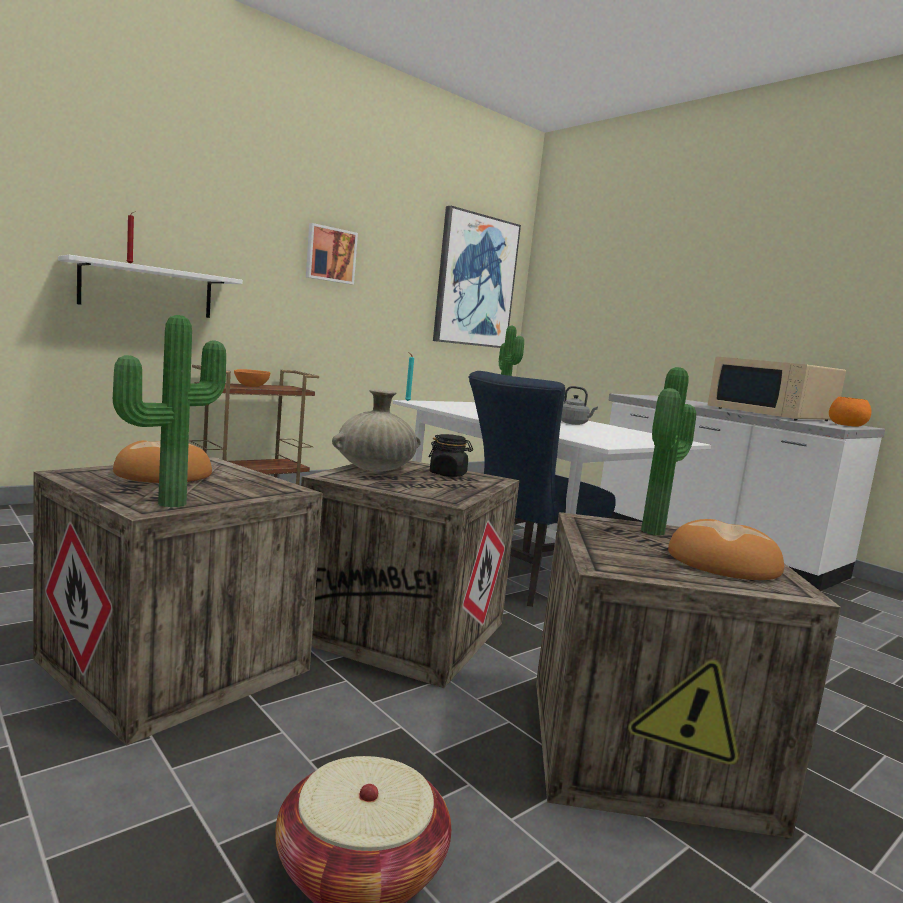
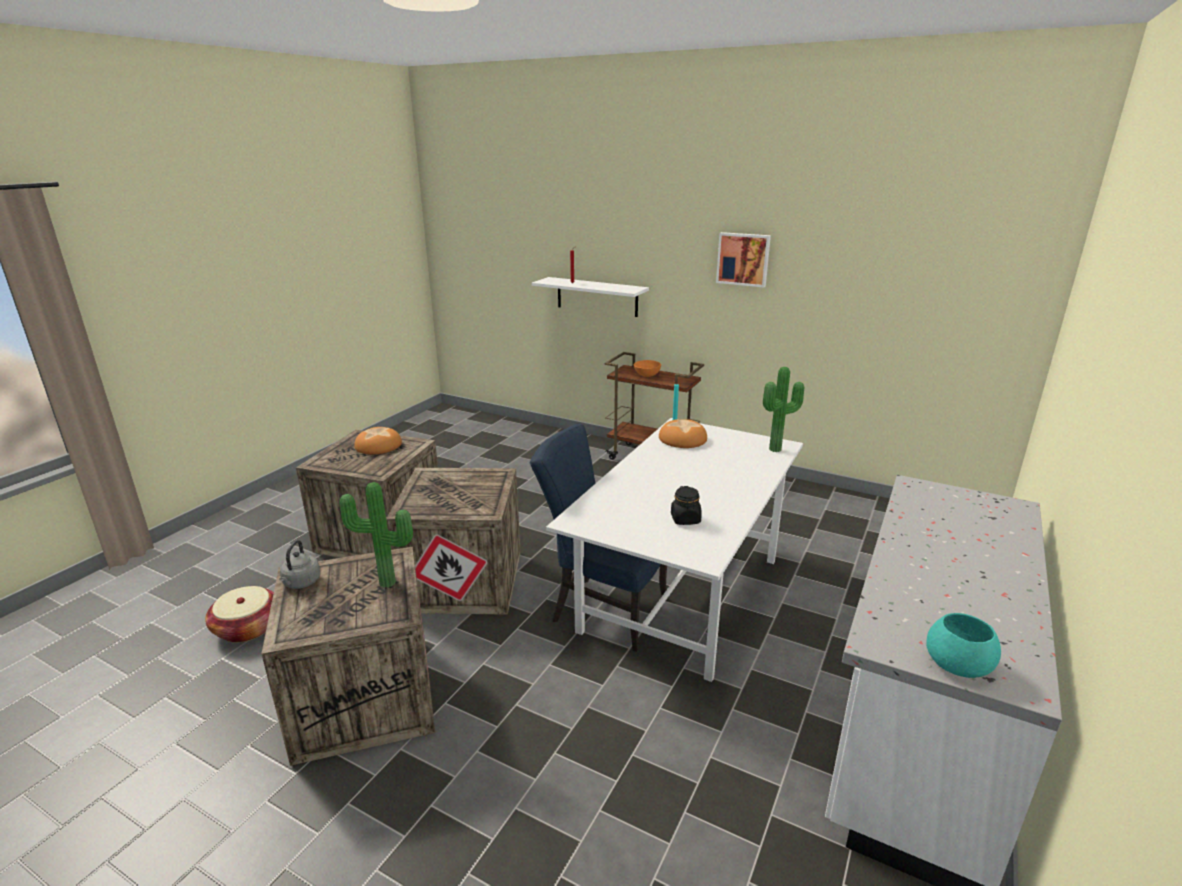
camera: 70 degrees right, 15 degrees up
(168, 502) = (327, 463): potted plant -> none
(374, 469) = (462, 476): beige vase -> none
(448, 474) = (480, 496): black jar -> black jar (685, 519)
(475, 281) = (955, 275): picture -> none
(574, 423) = (705, 495): grey kettle -> grey kettle (301, 583)
(722, 563) = (327, 611): bread -> bread (682, 439)
(771, 414) = (949, 594): beige microwave -> none
(847, 425) = (959, 665): orange bowl -> turquoise bowl

